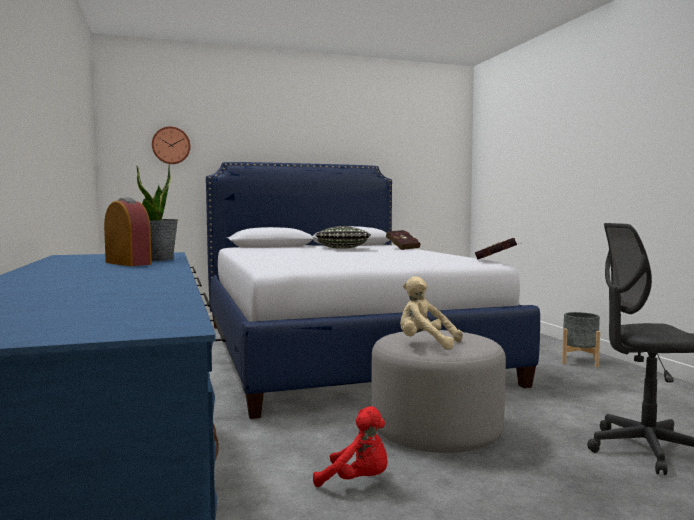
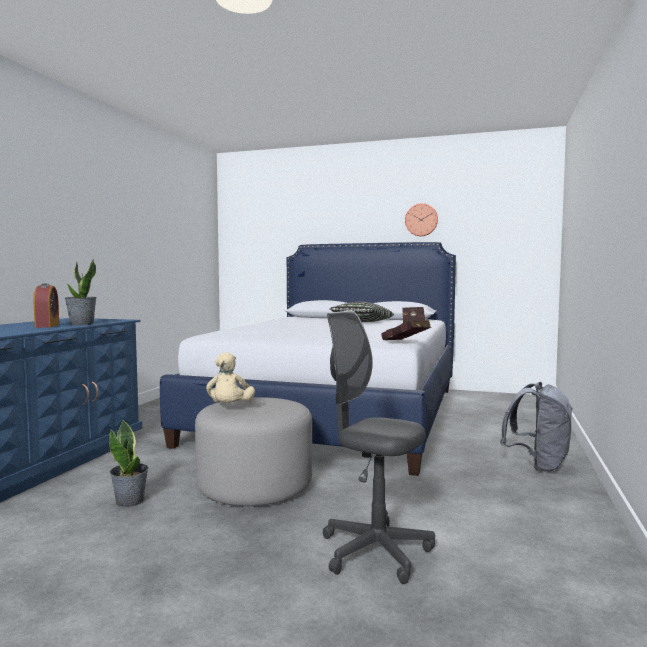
camera: 35 degrees right, 0 degrees up
(171, 145) = (266, 233): wall clock -> wall clock (421, 220)
(357, 481) = (130, 501): red plush toy -> potted plant
(425, 344) = (230, 408): beige plush toy -> beige plush toy turned 150 degrees counterclockwise
(579, 361) = (538, 465): grey planter -> grey backpack

